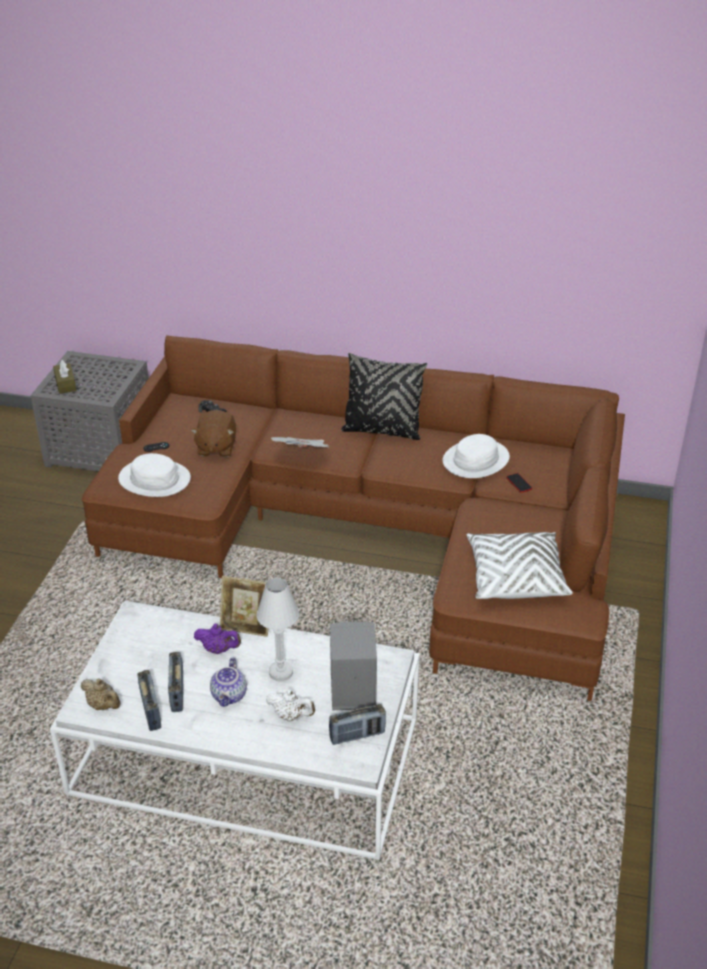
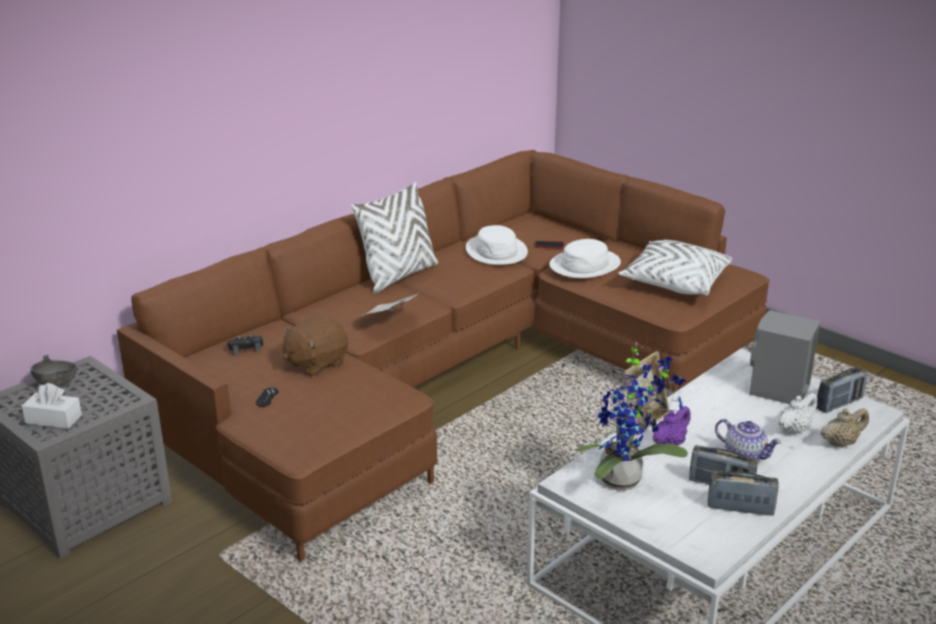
camera: 60 degrees left, 10 degrees down
(65, 384) = (53, 419): brown tissue box -> white tissue box
(103, 705) = (712, 538): beige teapot -> beige teapot (841, 443)
(105, 366) = (57, 383): none -> grey bowl
(153, 641) = (626, 480): none -> potted plant
(154, 479) = (329, 413): white hat -> white hat (584, 265)
(216, 447) = (315, 363): brown plush toy -> brown plush toy turned 105 degrees clockwise
(281, 672) = (728, 419): white table lamp -> none
(357, 735) = (839, 404): radio -> radio turned 45 degrees clockwise
(382, 430) = (398, 276): black pillow -> white pillow

